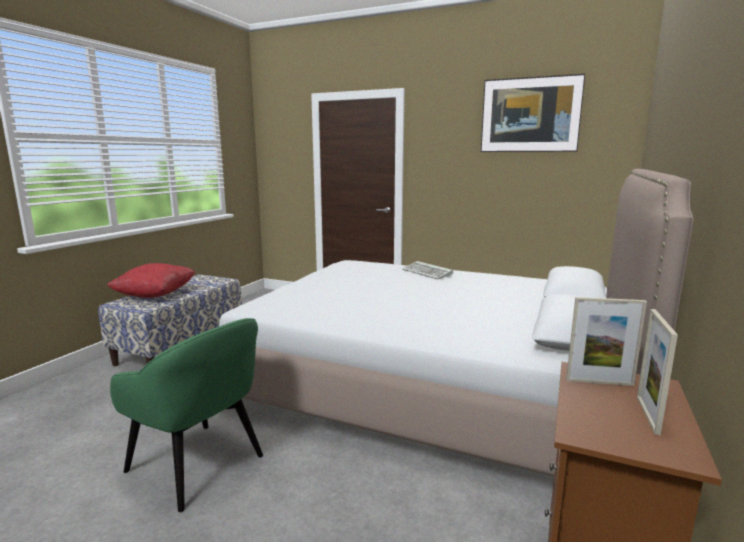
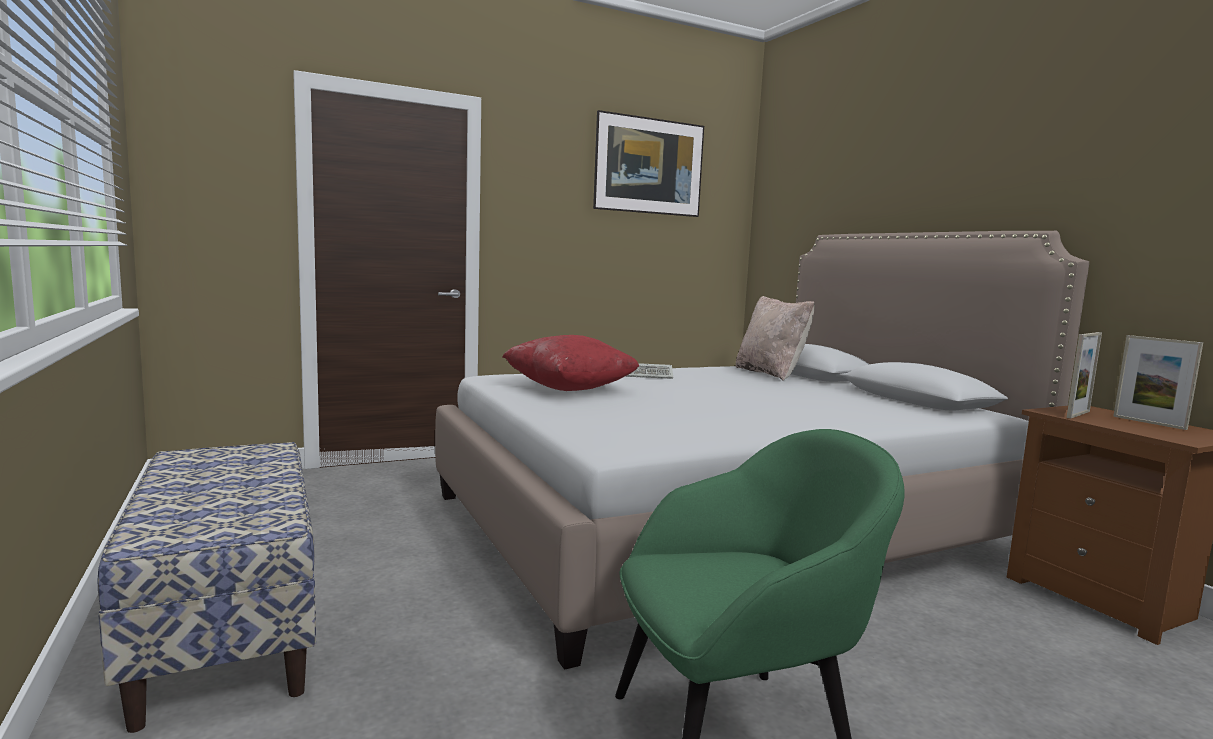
camera: 50 degrees left, 5 degrees down
(155, 295) = (200, 503): red pillow -> red pillow (569, 388)
(535, 289) = (771, 374): none -> beige pillow

